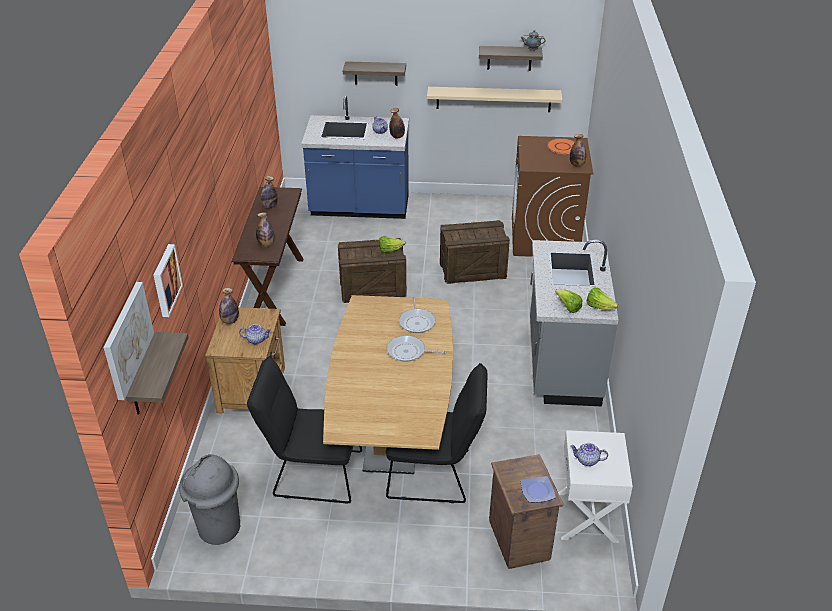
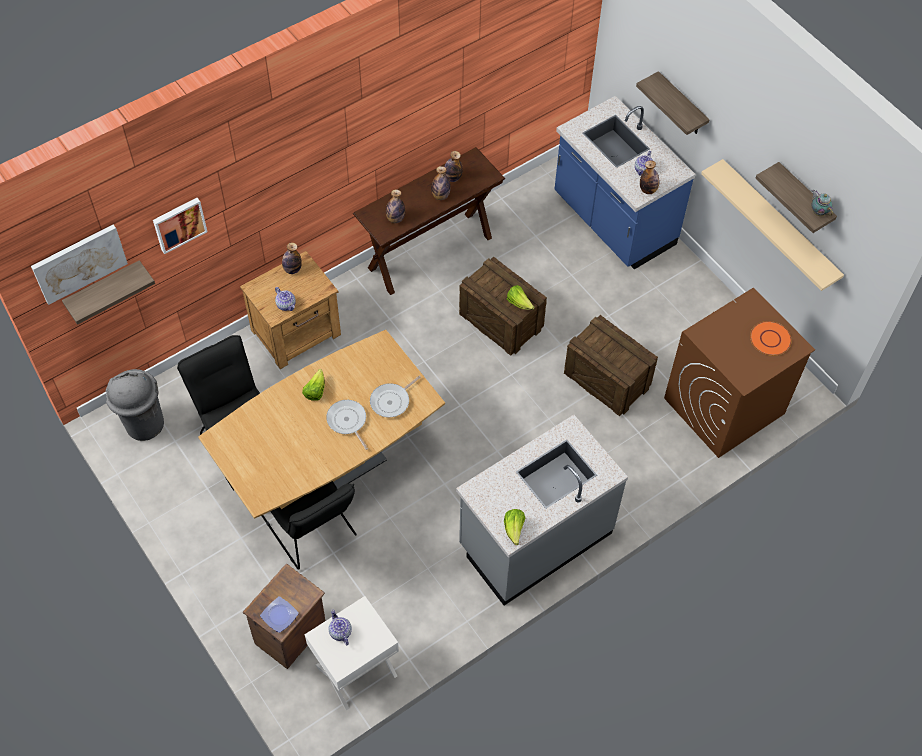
camera: 50 degrees right, 20 degrees up
(568, 307) = (491, 504): lettuce -> lettuce (315, 391)
(577, 165) = (746, 372): bottle -> bottle (440, 196)

